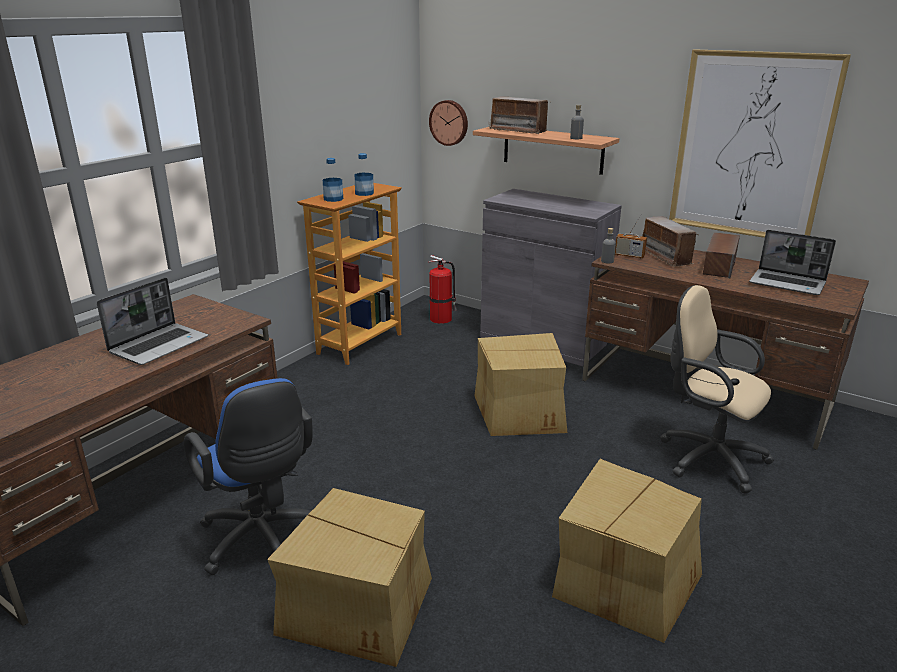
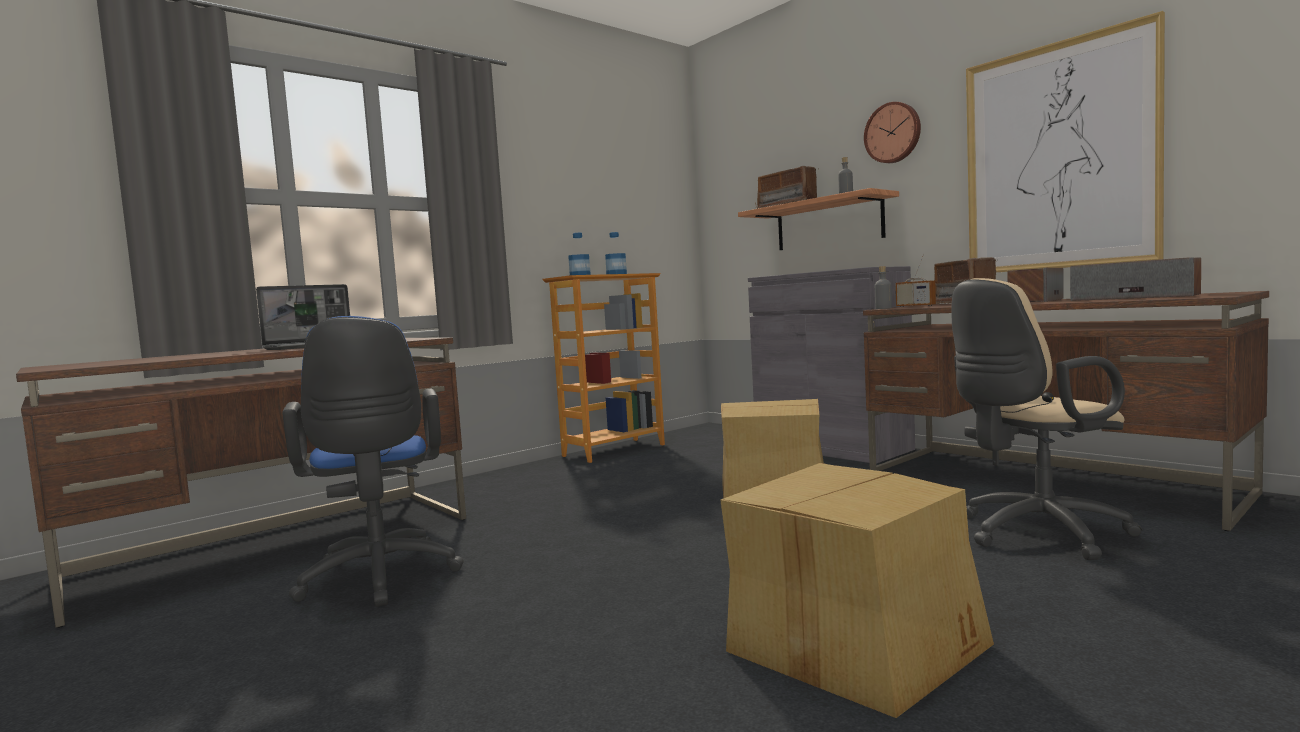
camera: 15 degrees right, 20 degrees down
(358, 607) = (442, 641): cardboard box -> none
(442, 319) = (718, 435): fire extinguisher -> none
(449, 122) = (724, 223): wall clock -> wall clock (893, 133)
(707, 457) = (1035, 533): beige office chair -> beige office chair turned 75 degrees counterclockwise
(788, 284) = (1134, 297): laptop -> speaker

